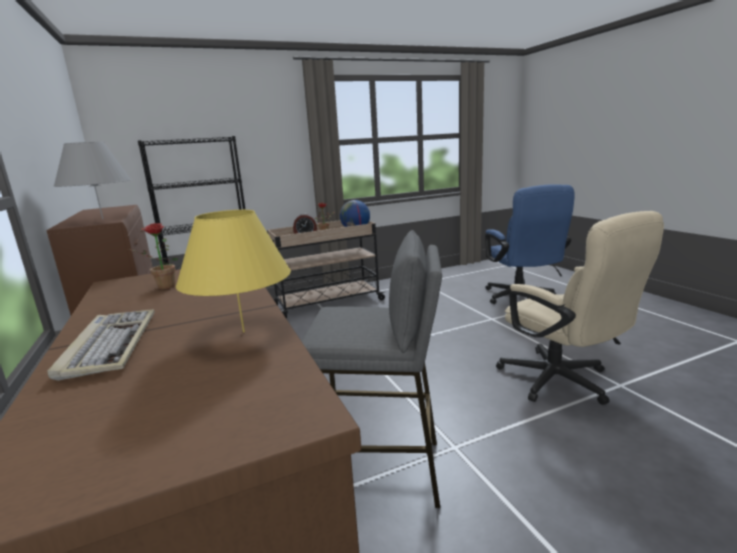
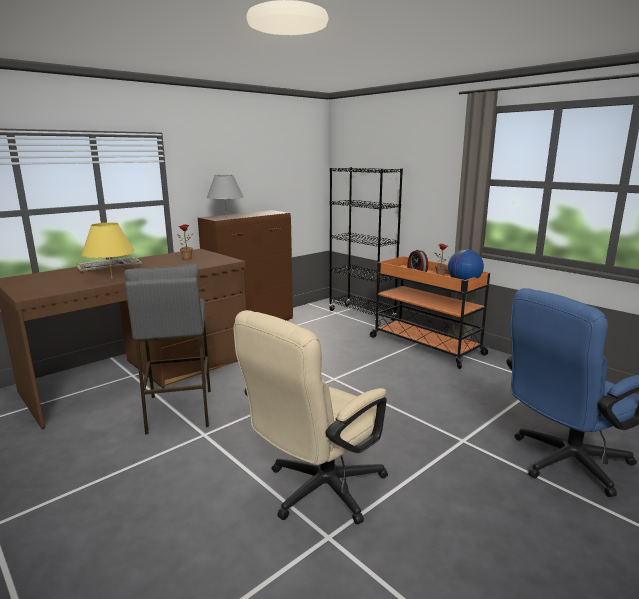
camera: 70 degrees right, 0 degrees up
(326, 303) = (424, 345): beige cart -> orange cart

